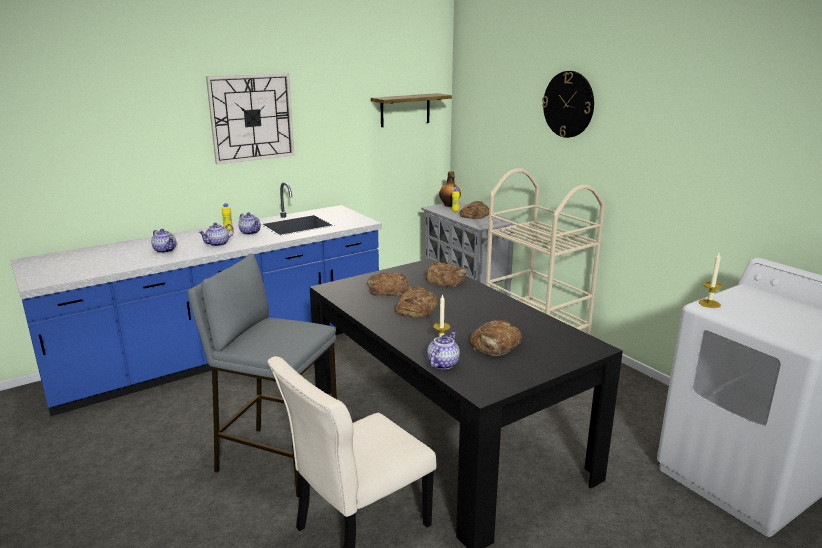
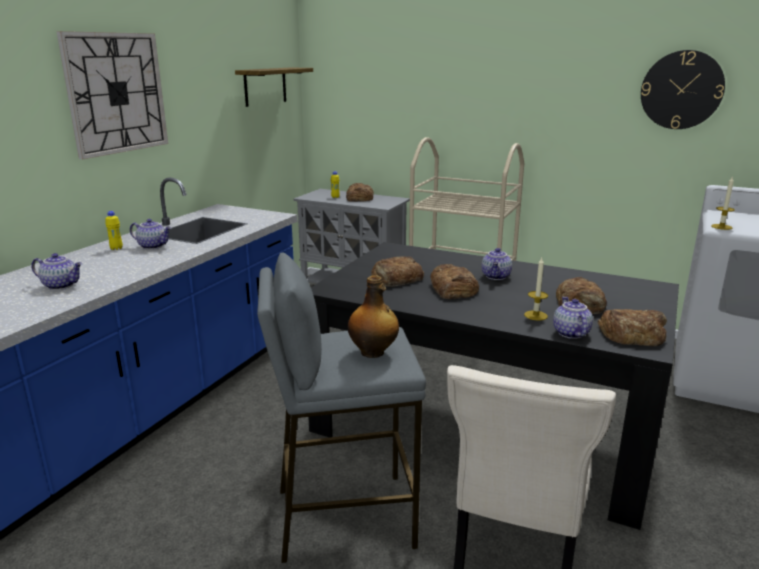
camera: 30 degrees left, 0 degrees up
(218, 244) = (129, 265): teapot -> teapot (496, 276)
(445, 279) = (433, 257): bread -> bread (632, 334)
(449, 205) = (320, 193): bottle -> bottle (373, 353)
(568, 104) = (468, 66): wall clock -> wall clock (681, 90)

